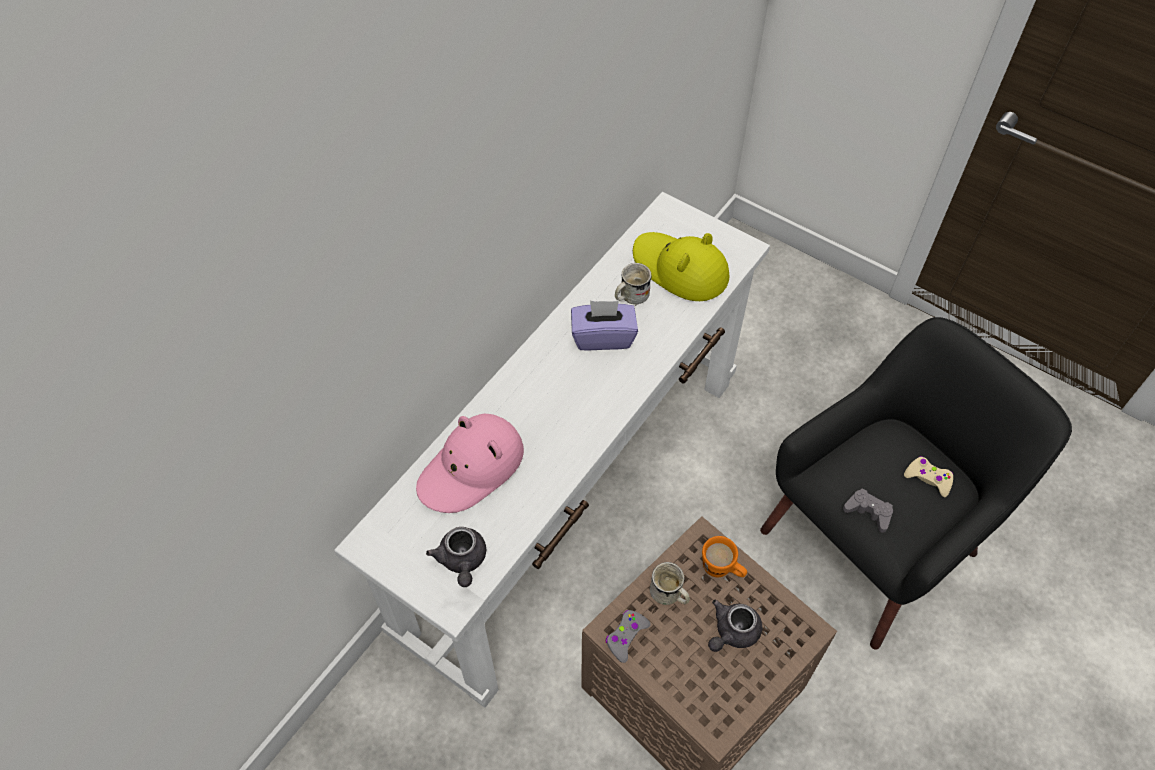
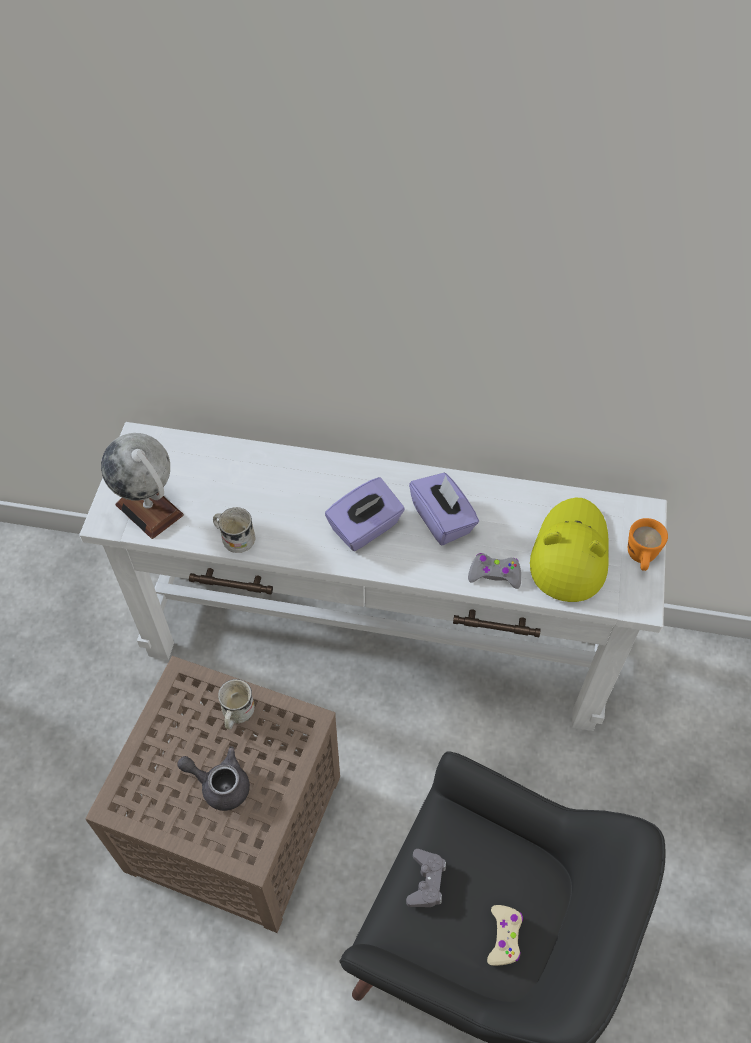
camera: 65 degrees right, 0 degrees up
(462, 561) = (149, 509): grey teapot -> globe
(471, 468) = (243, 478): pink hat -> none
(581, 394) = (365, 528): none -> purple tissue box
(626, 637) = (178, 693): grey game controller -> grey game controller (494, 574)
(630, 296) = (506, 523): white mug -> white mug (234, 538)
(722, 569) = (283, 752): orange mug -> orange mug (641, 558)

